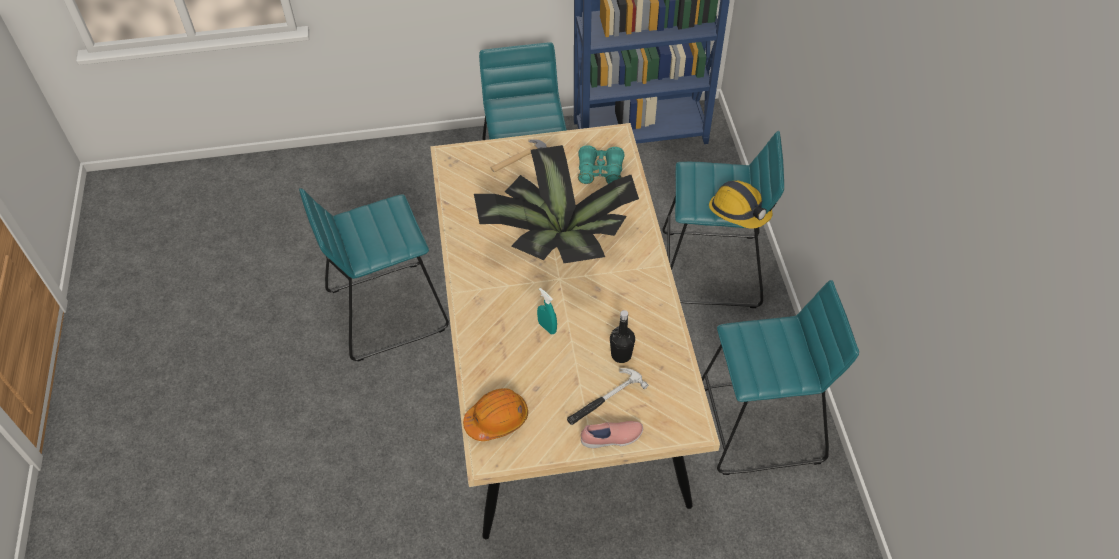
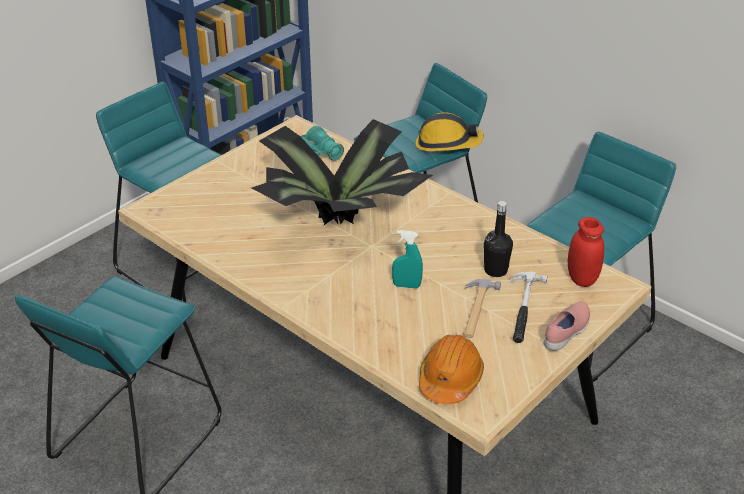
camera: 40 degrees left, 15 degrees down
(518, 158) = (222, 180): hammer -> hammer (476, 310)
(674, 403) = (582, 279): none -> red jar

